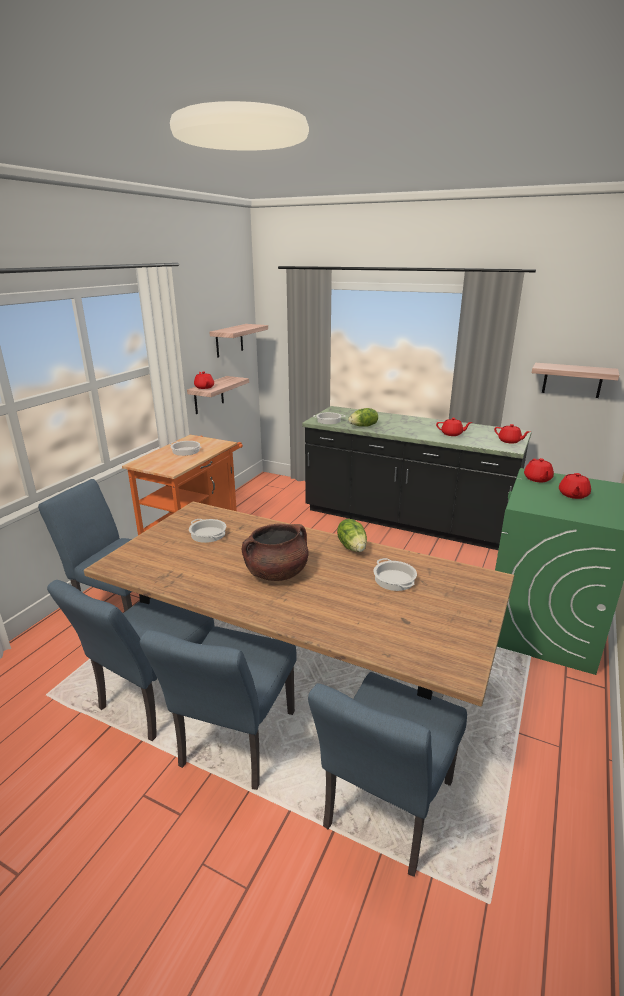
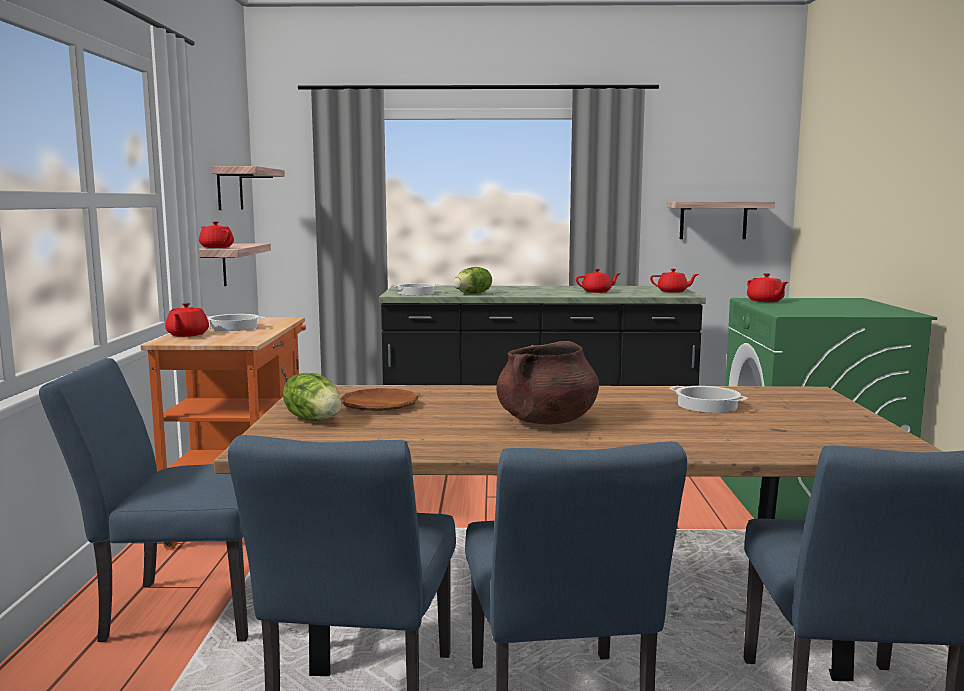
camera: 25 degrees left, 15 degrees down
(208, 534) = (379, 405): cooking pot -> brown plate
(352, 547) = (608, 391): lettuce -> lettuce (314, 419)
(573, 495) = (822, 305): red teapot -> red teapot (187, 335)

